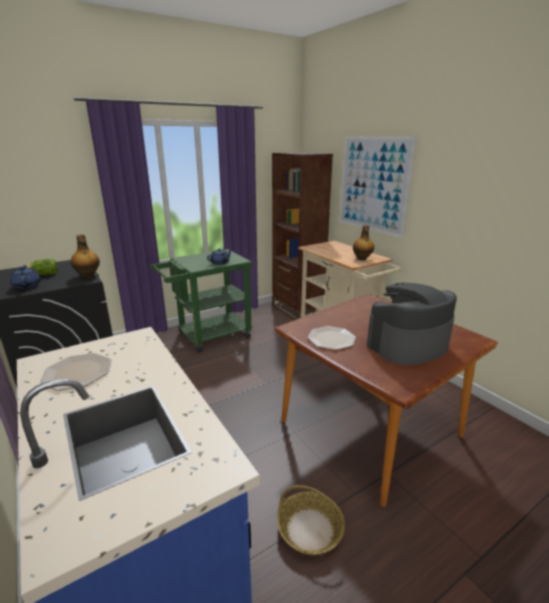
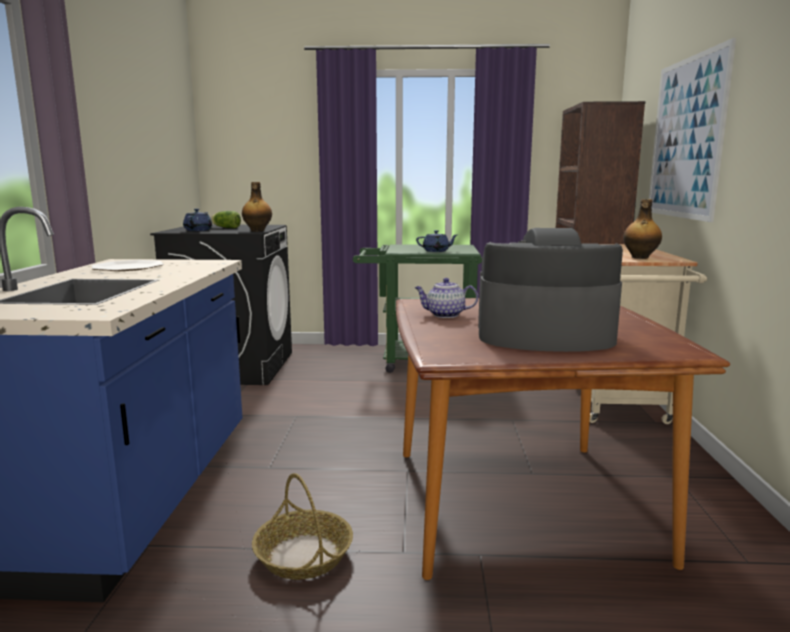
camera: 35 degrees right, 10 degrees down
(331, 339) = (444, 315): plate -> teapot

